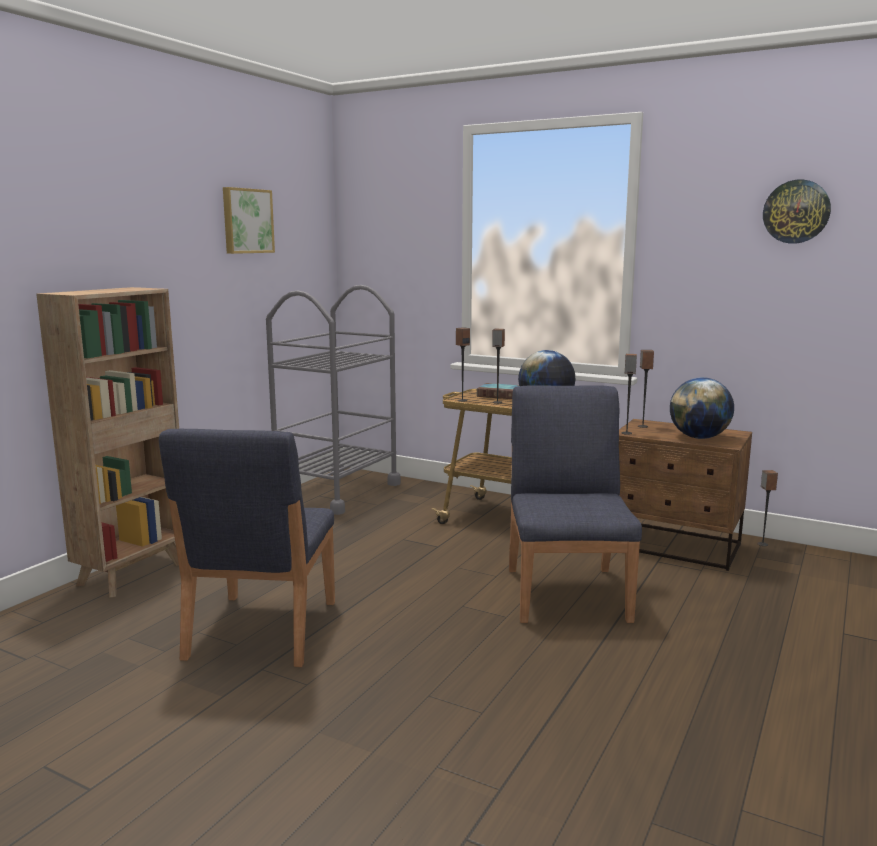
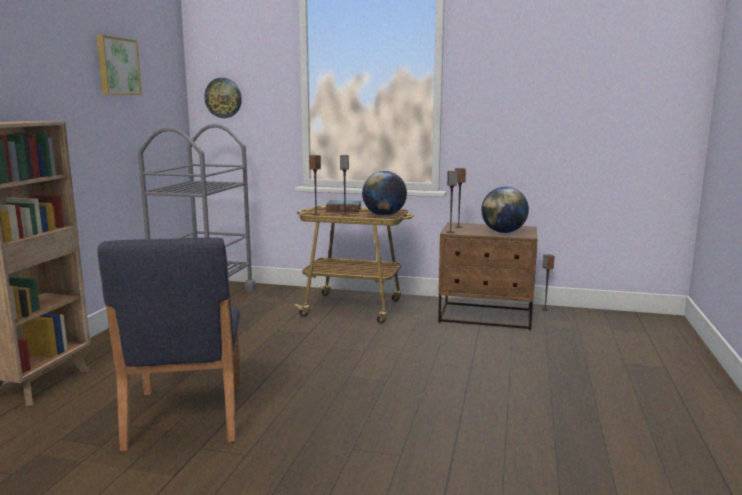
camera: 15 degrees left, 0 degrees up
(567, 593) = (424, 358): blue chair -> none
(796, 211) = (559, 63): wall clock -> wall clock (223, 98)

